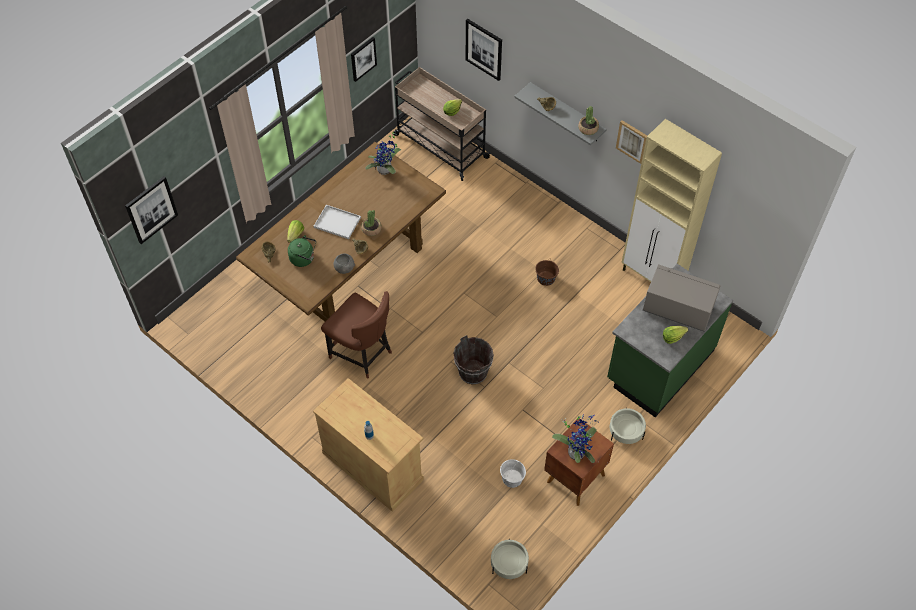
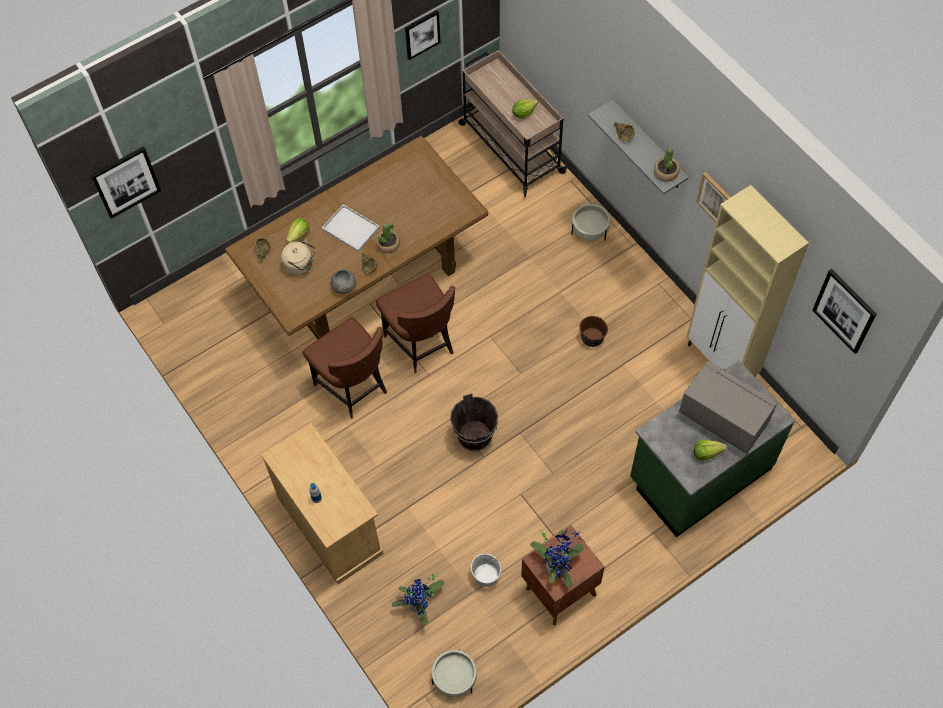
camera: 15 degrees right, 5 degrees up
(303, 258) = (300, 266): green kettle -> beige kettle
(386, 171) = (424, 174): potted plant -> potted plant (420, 606)
(409, 309) = (421, 344): none -> brown chair
(484, 49) = (566, 48): picture -> picture (844, 311)
(626, 432) = (636, 547): beige planter -> beige planter (590, 229)

